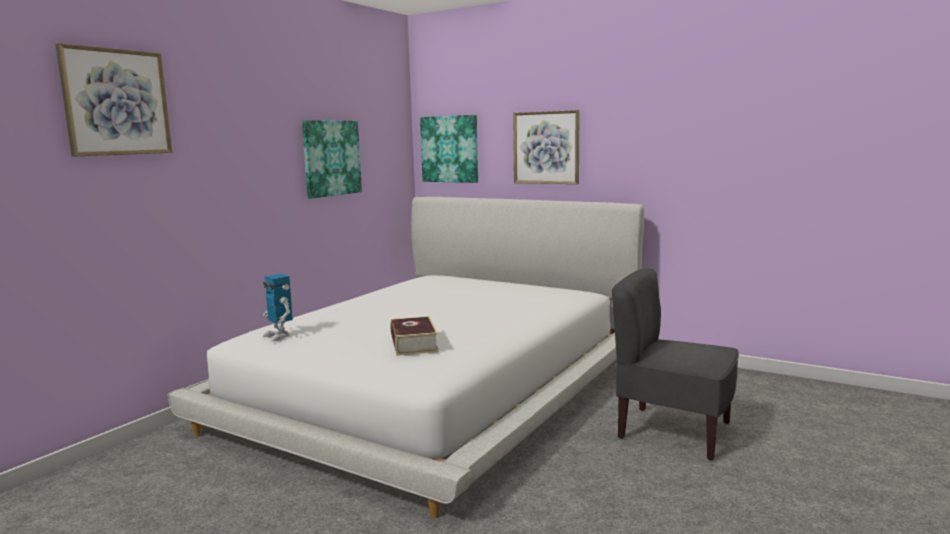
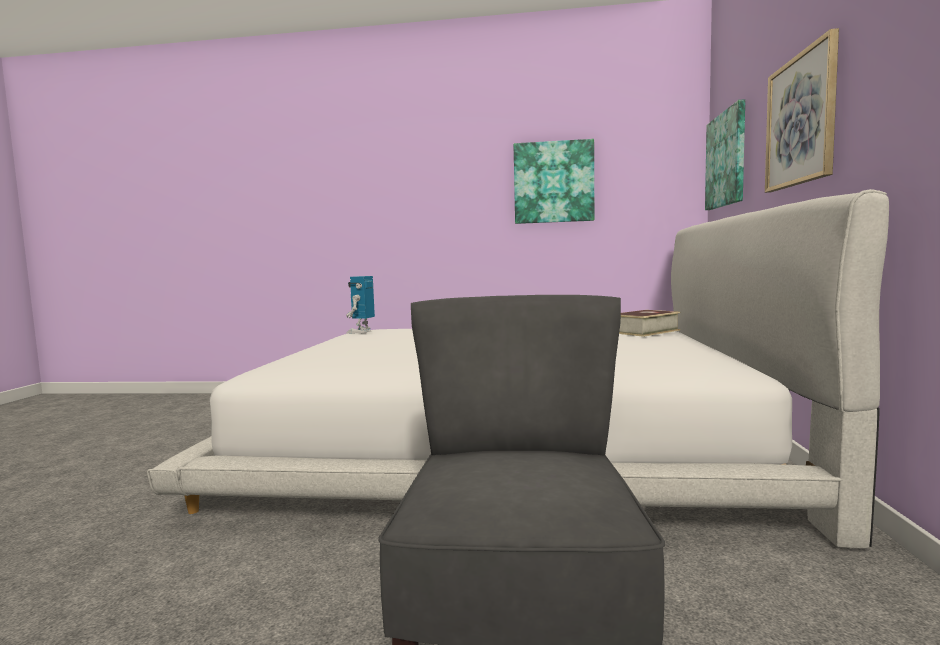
camera: 65 degrees right, 5 degrees down
(116, 102) = (332, 142): picture -> none
(414, 344) = (356, 352): book -> book (644, 331)

